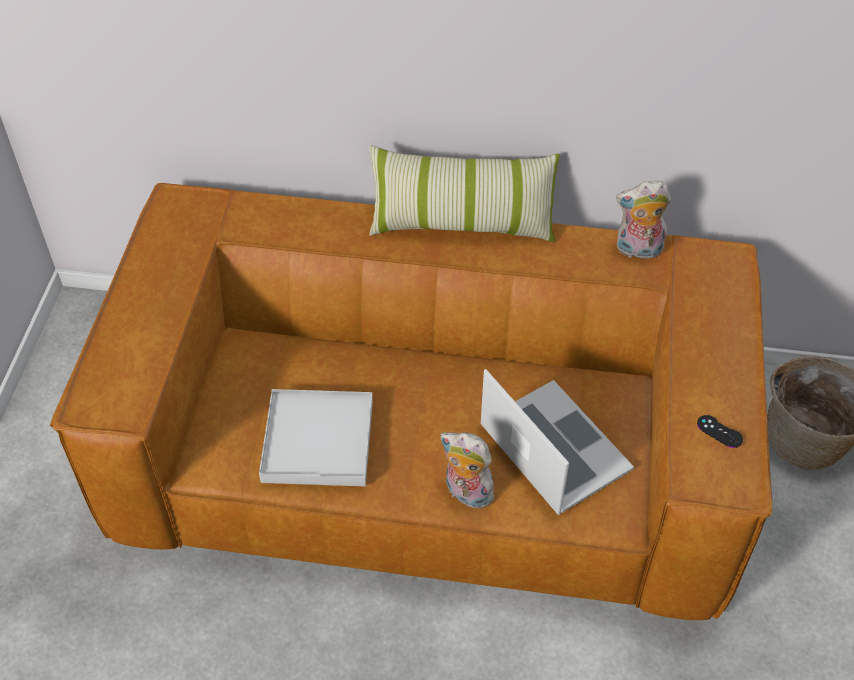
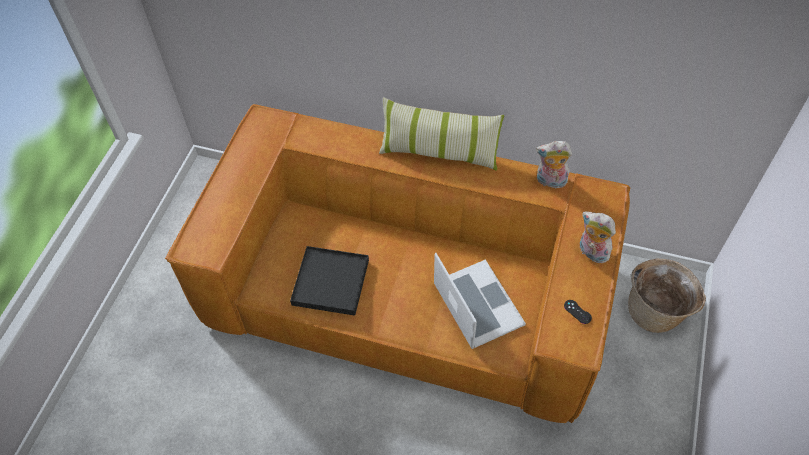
camera: 10 degrees right, 5 degrees up
(318, 441) = (331, 282): white tray -> black tray
(465, 493) = (417, 327): plush toy -> plush toy (591, 252)

